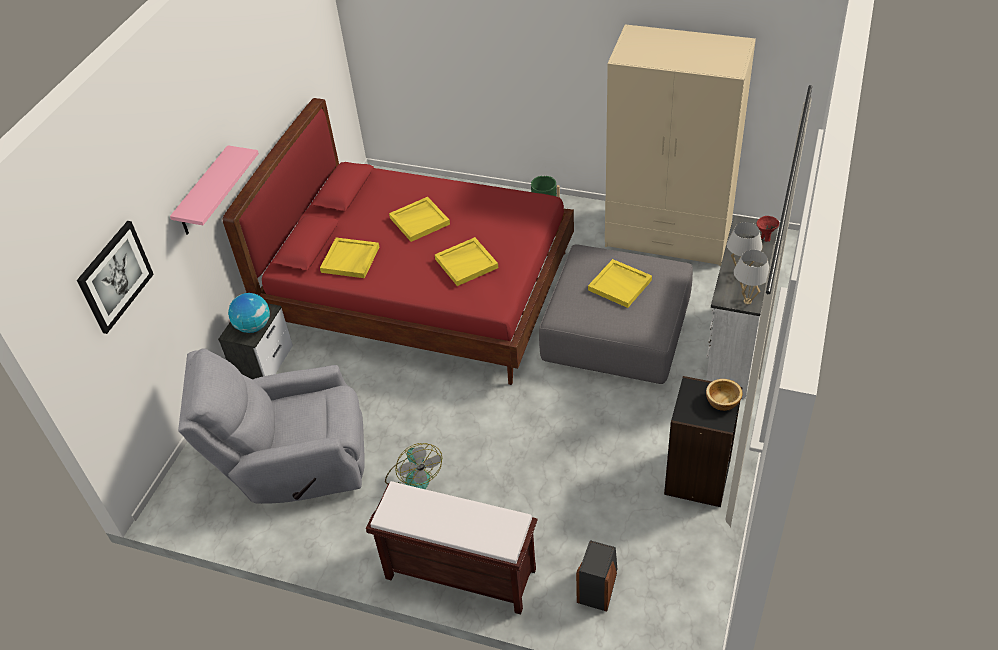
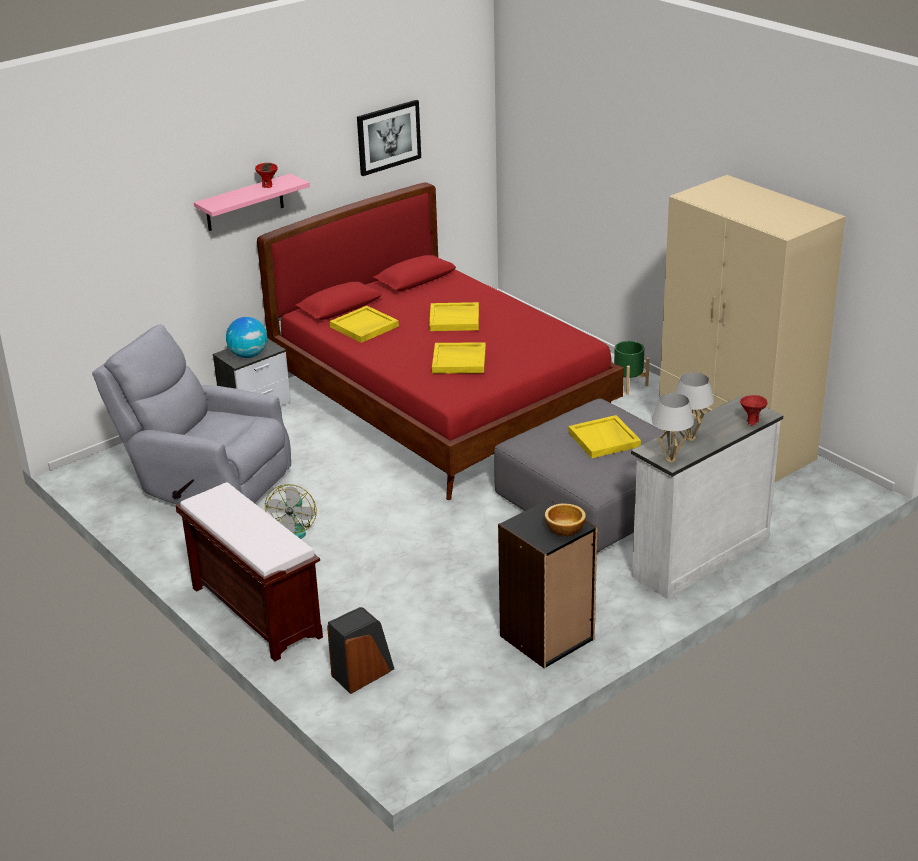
camera: 30 degrees right, 15 degrees down
(115, 276) = (109, 222): picture -> picture (388, 137)
(223, 169) = (268, 186): none -> red bowl

